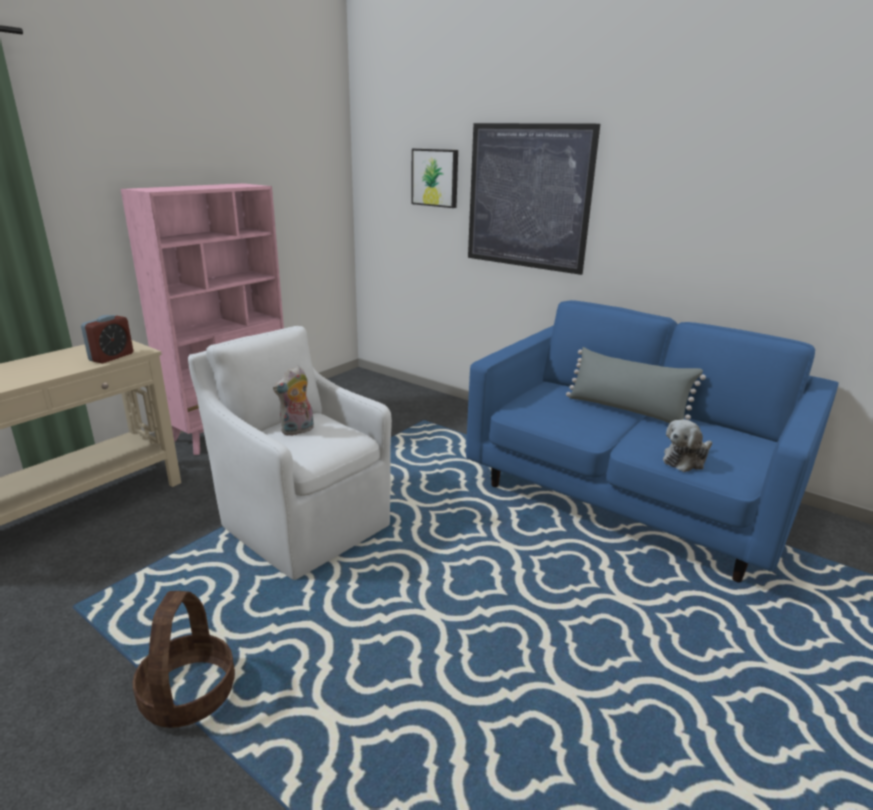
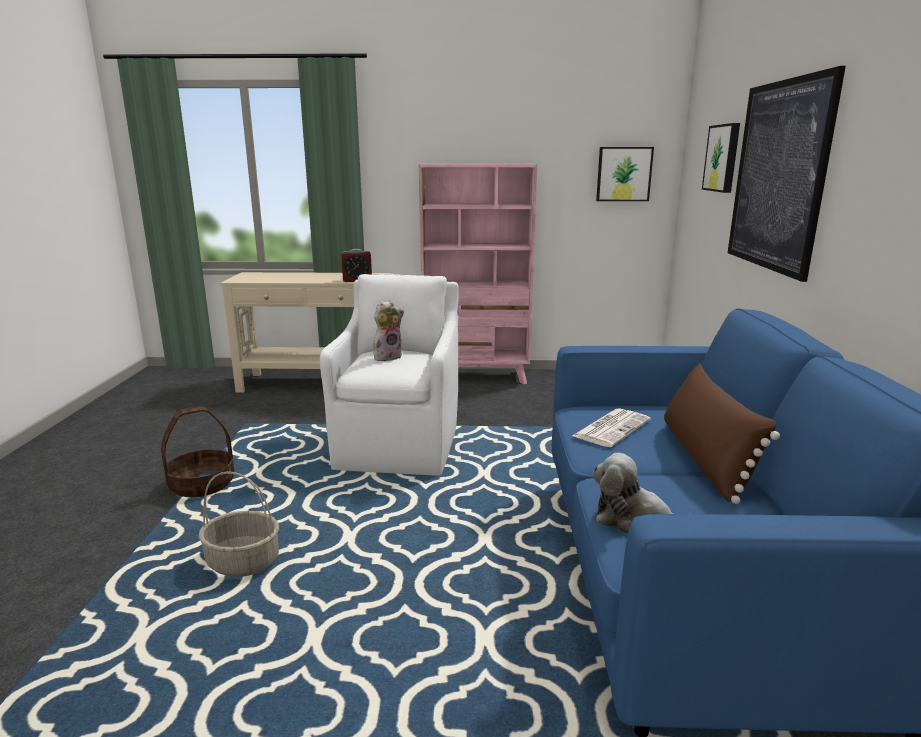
camera: 55 degrees right, 5 degrees down
(297, 431) = (388, 357): plush toy -> plush toy turned 135 degrees clockwise
(314, 190) = (623, 174): none -> picture
(404, 705) = (242, 562): none -> basket
(555, 414) = (611, 428): none -> newspaper
(626, 410) = (705, 459): grey pillow -> brown pillow

